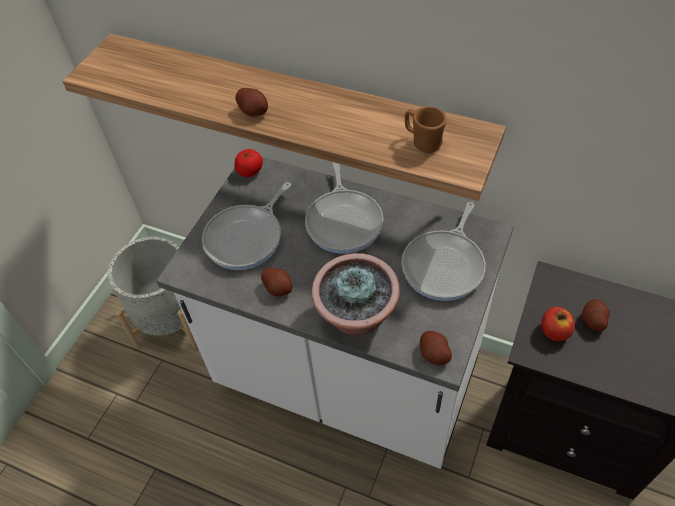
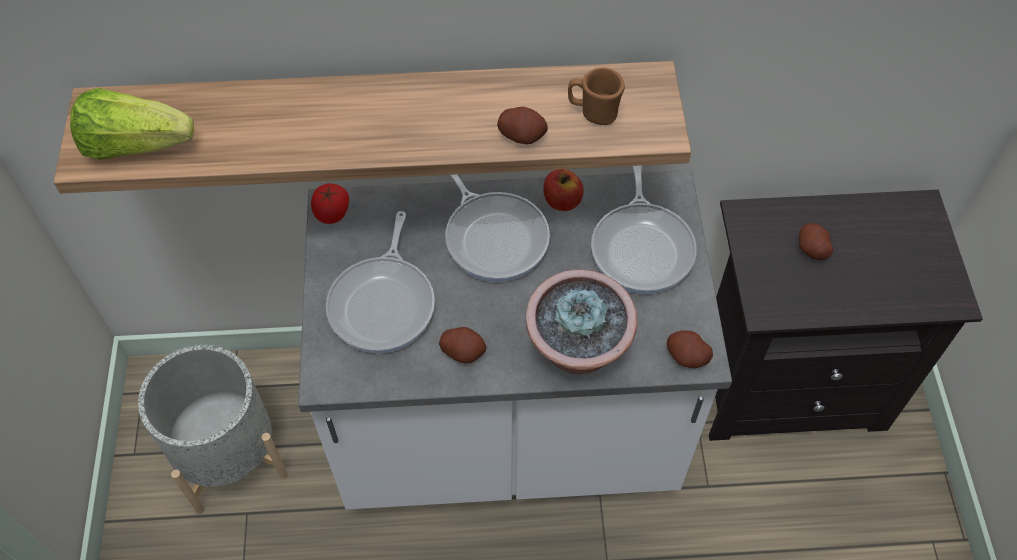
camera: 30 degrees left, 5 degrees up
(120, 74) = (135, 145): none -> lettuce
(253, 111) = (361, 138): potato -> potato (522, 135)
(554, 331) = (778, 277): apple -> apple (562, 201)

